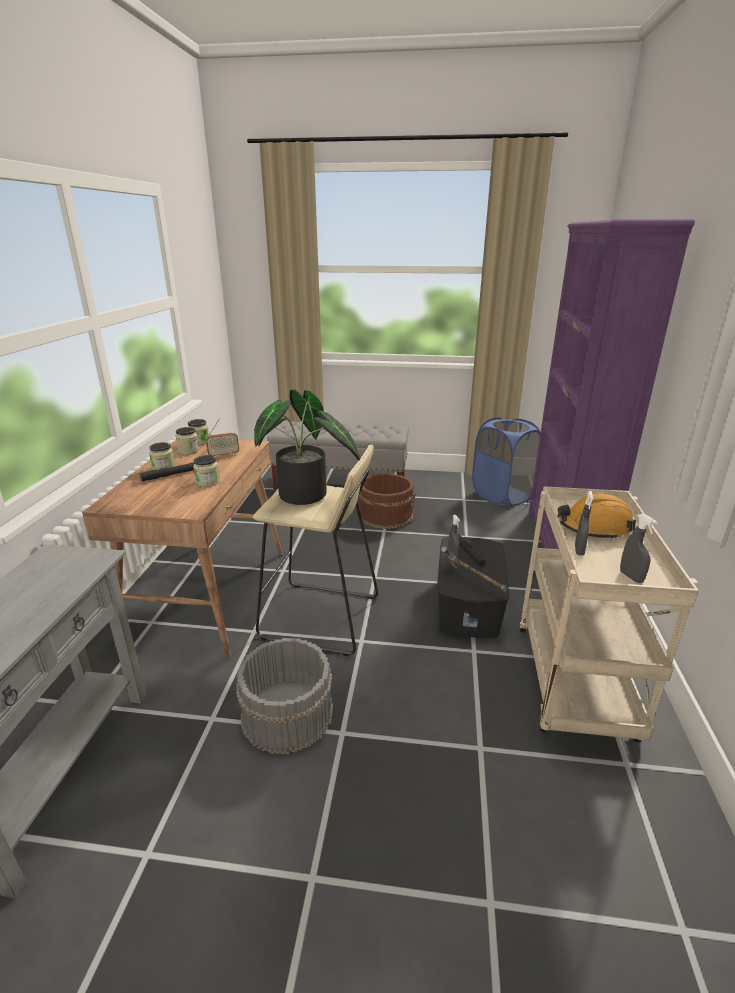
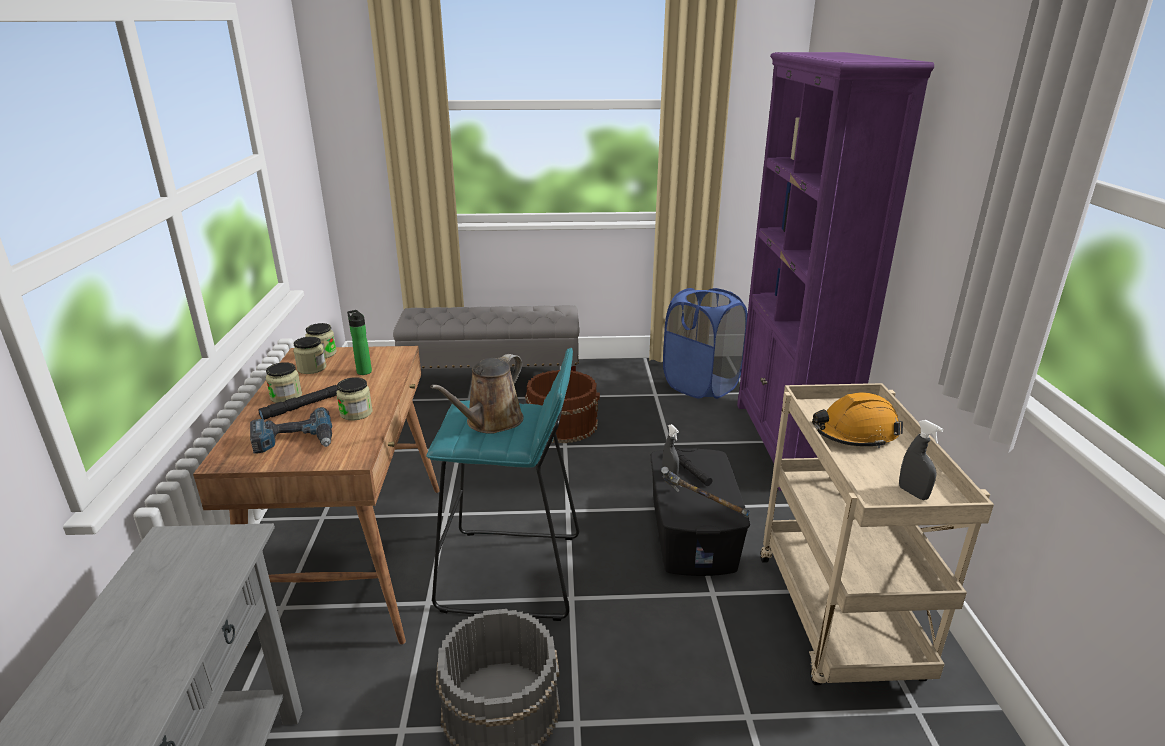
camera: 10 degrees left, 0 degrees up
(157, 497) = (294, 441): none -> power drill
(223, 455) = (363, 371): radio -> bottle
(306, 497) = (490, 422): potted plant -> brown watering can
(321, 618) = (512, 573): beige stool -> turquoise stool
(579, 550) = (846, 465): grey spray bottle -> none

